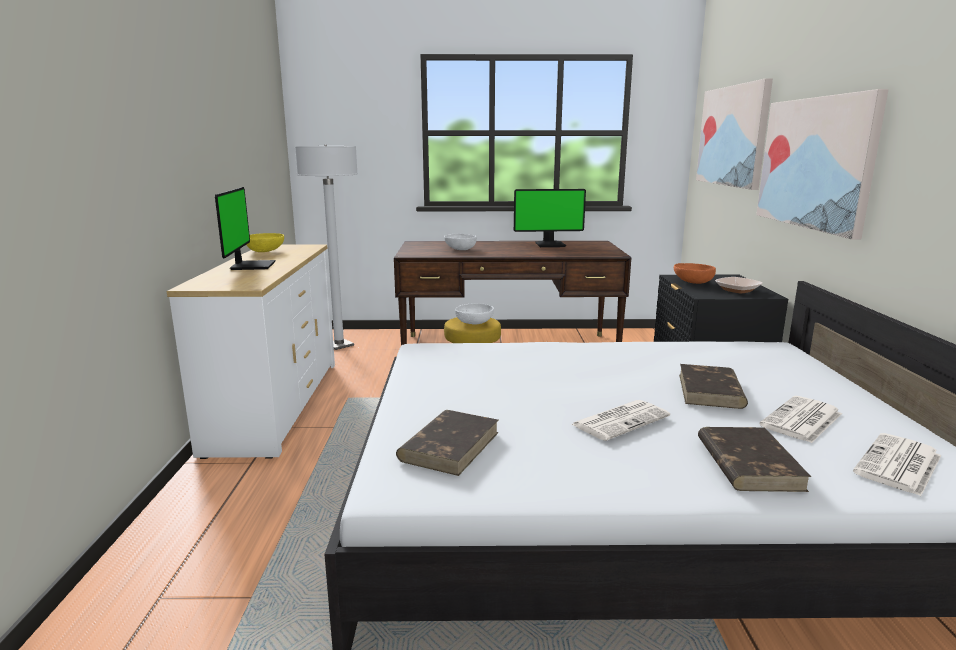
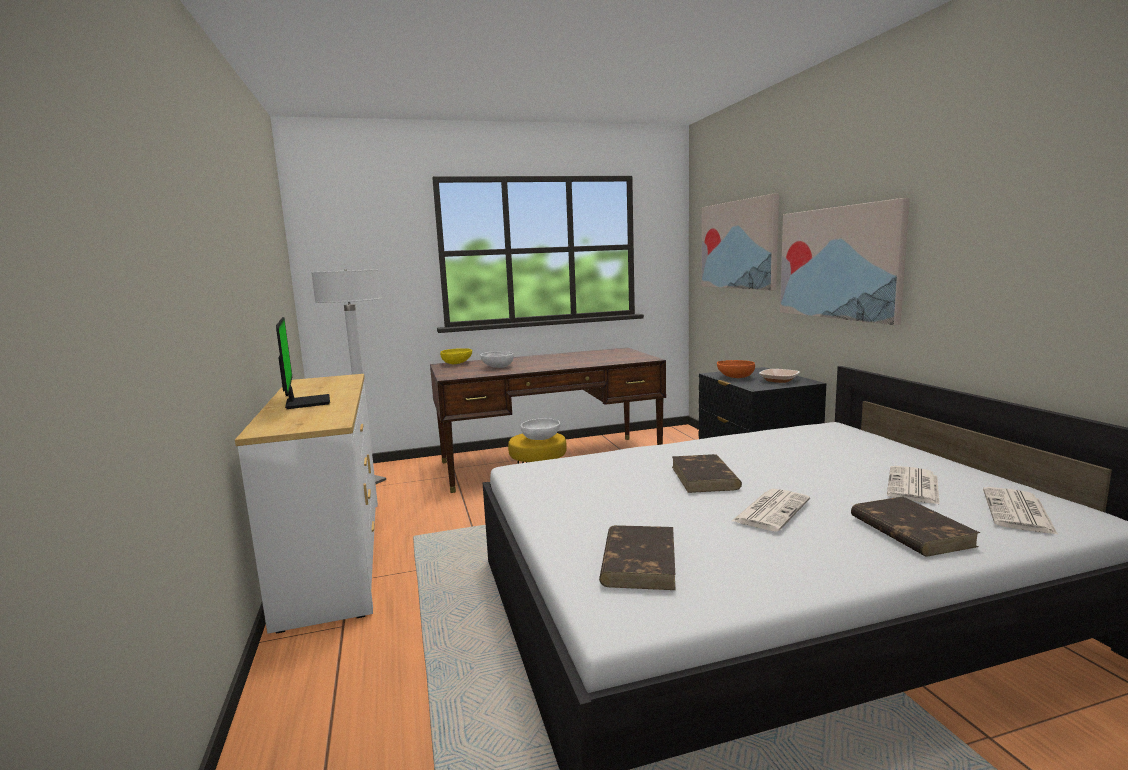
camera: 15 degrees left, 5 degrees down
(266, 252) = (304, 387): yellow bowl -> yellow bowl (457, 363)
(550, 244) = (579, 355): monitor -> none
(710, 391) = (820, 472): brown book -> brown book (704, 478)

